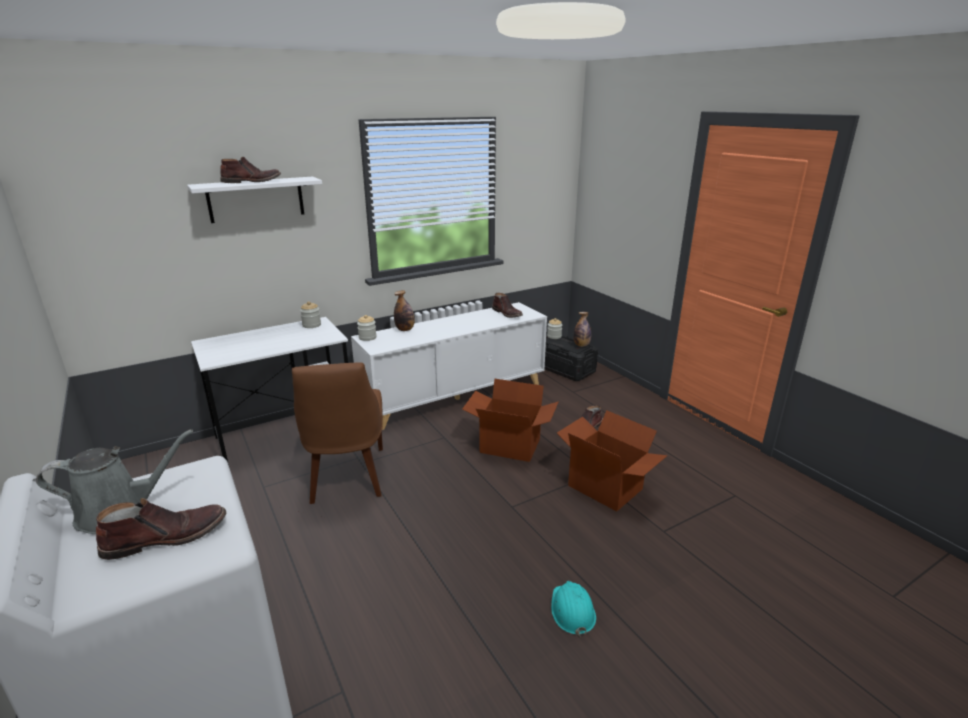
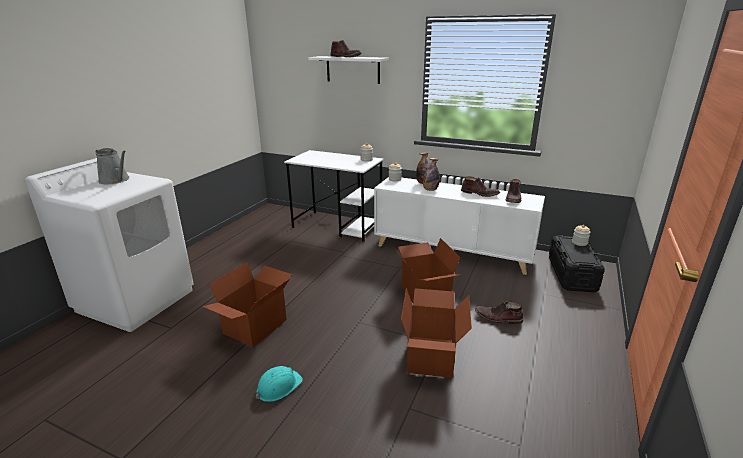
camera: 55 degrees right, 0 degrees up
(166, 537) = (100, 191): brown boot -> brown boot (480, 193)
(347, 477) = (323, 257): brown chair -> none
(439, 592) = (256, 327): none -> cardboard box
(581, 345) = (589, 258): bottle -> bottle (430, 190)

